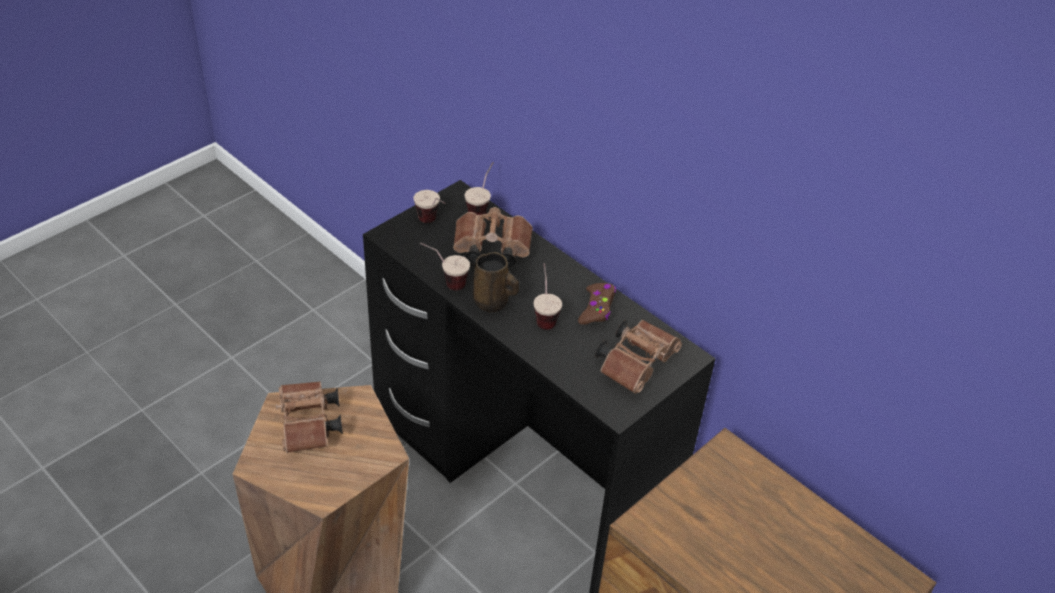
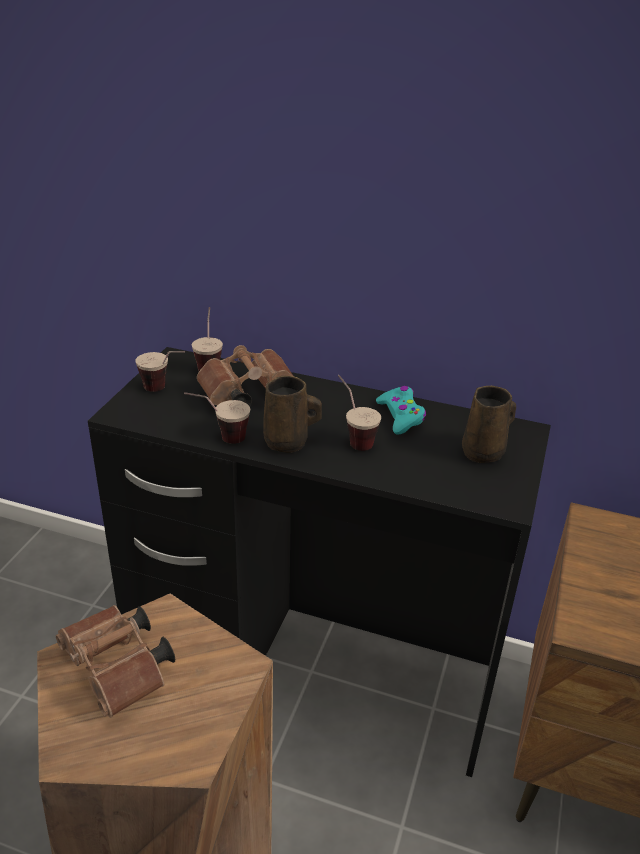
camera: 25 degrees left, 10 degrees down
(597, 308) = (400, 416): brown game controller -> turquoise game controller
(637, 363) = (484, 452): brown binoculars -> brown mug

